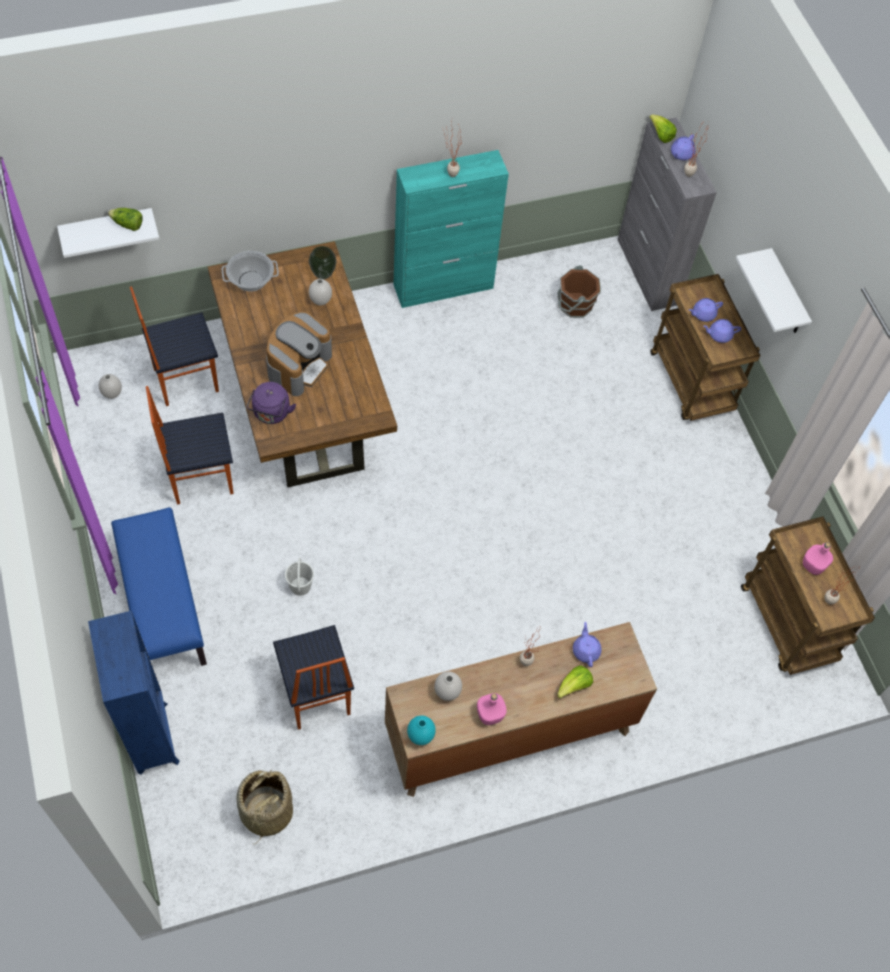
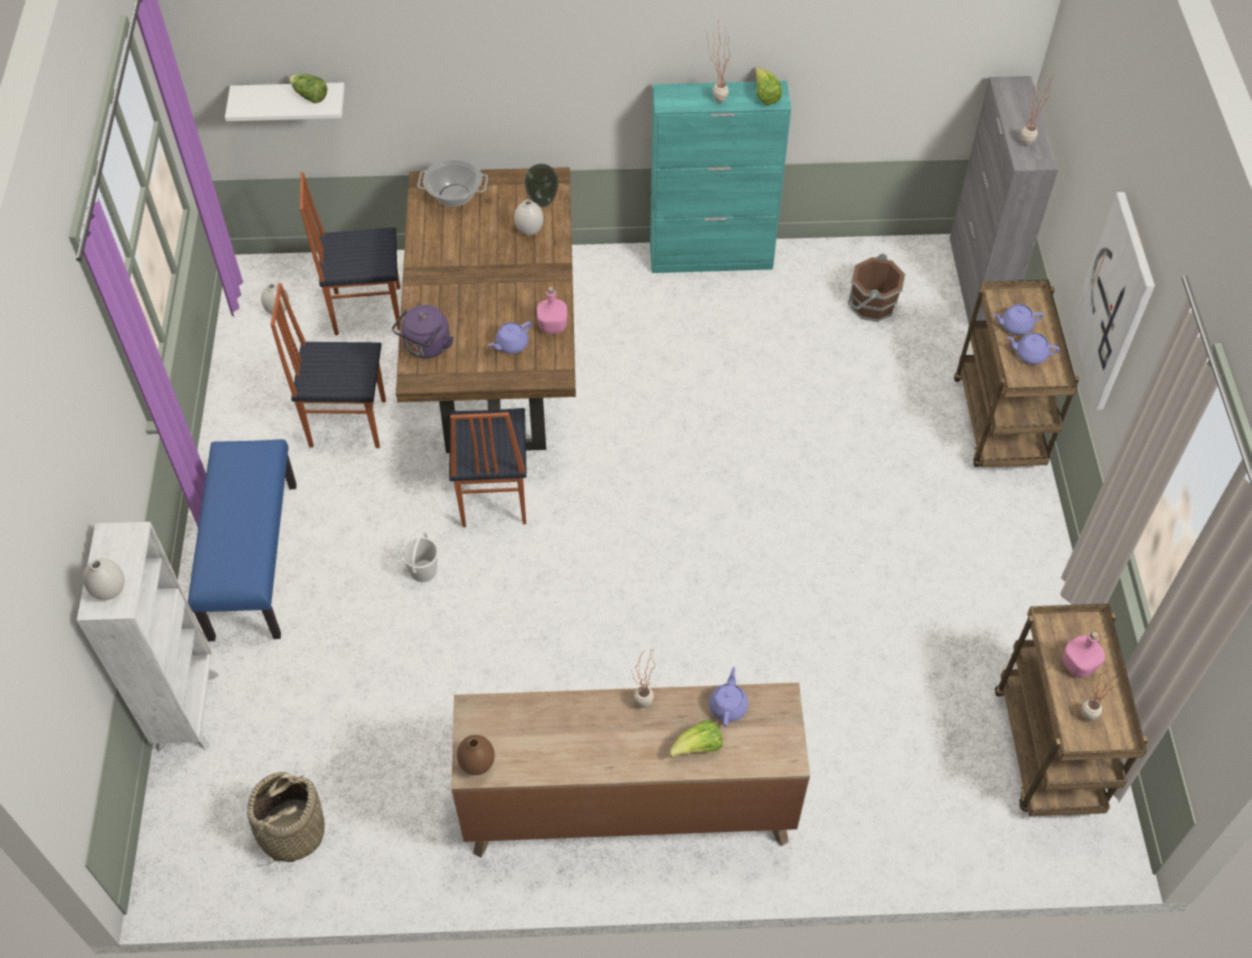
camera: 20 degrees right, 5 degrees down
(152, 736) = (188, 709): blue bookcase -> white bookcase
(299, 365) = (478, 298): coffee machine -> none
(315, 695) = (398, 704): chair -> chair (492, 496)
(420, 736) = (477, 765): turquoise vase -> brown vase
(447, 692) = (530, 718): white vase -> white vase (110, 592)
(490, 714) = (576, 758): pink bottle -> pink bottle (553, 326)
(661, 135) = (1003, 93): lettuce -> lettuce (765, 96)
(681, 154) = (1024, 119): purple teapot -> purple teapot (511, 345)
(786, 295) = (1114, 303): white shelf -> picture

